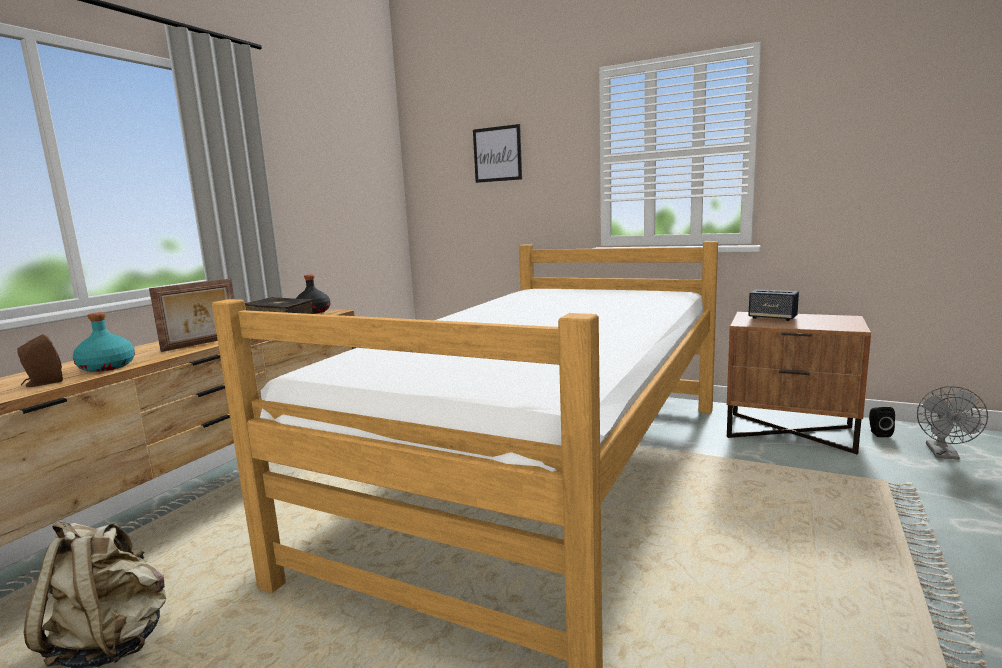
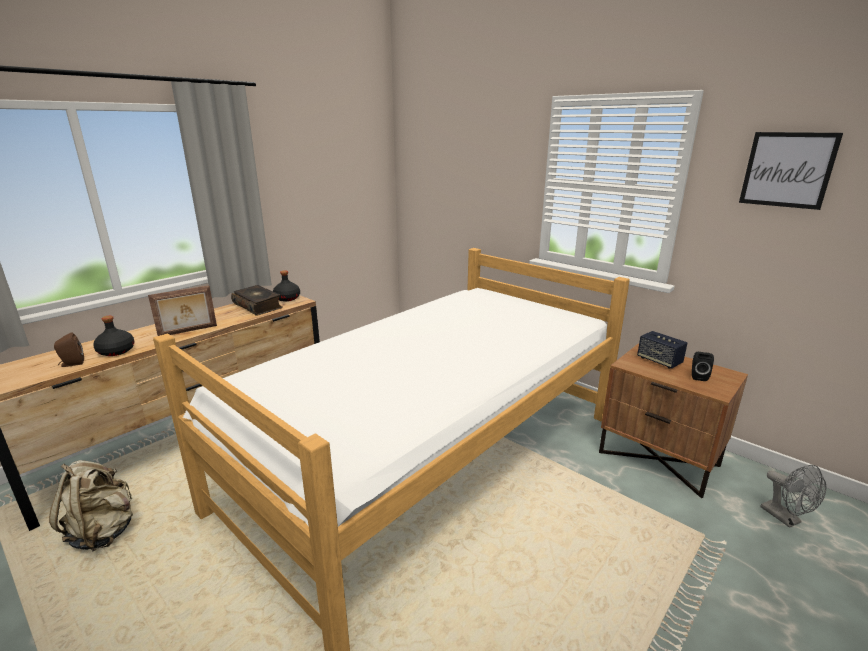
camera: 15 degrees right, 10 degrees up
(106, 367) = (116, 351): turquoise bottle -> black bottle
(497, 154) = (464, 163): picture -> picture (787, 170)
(878, 433) = (741, 479): black speaker -> black speaker (698, 376)
(944, 455) = (785, 518): grey fan -> grey fan turned 60 degrees counterclockwise

